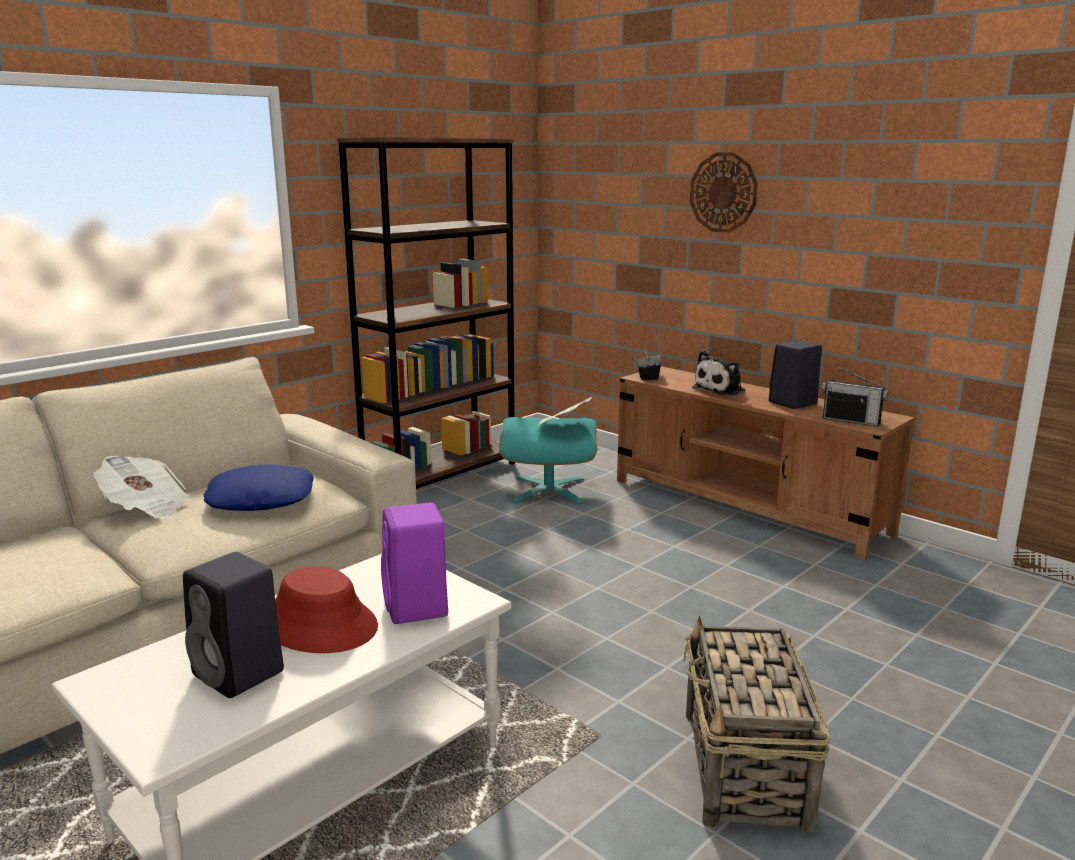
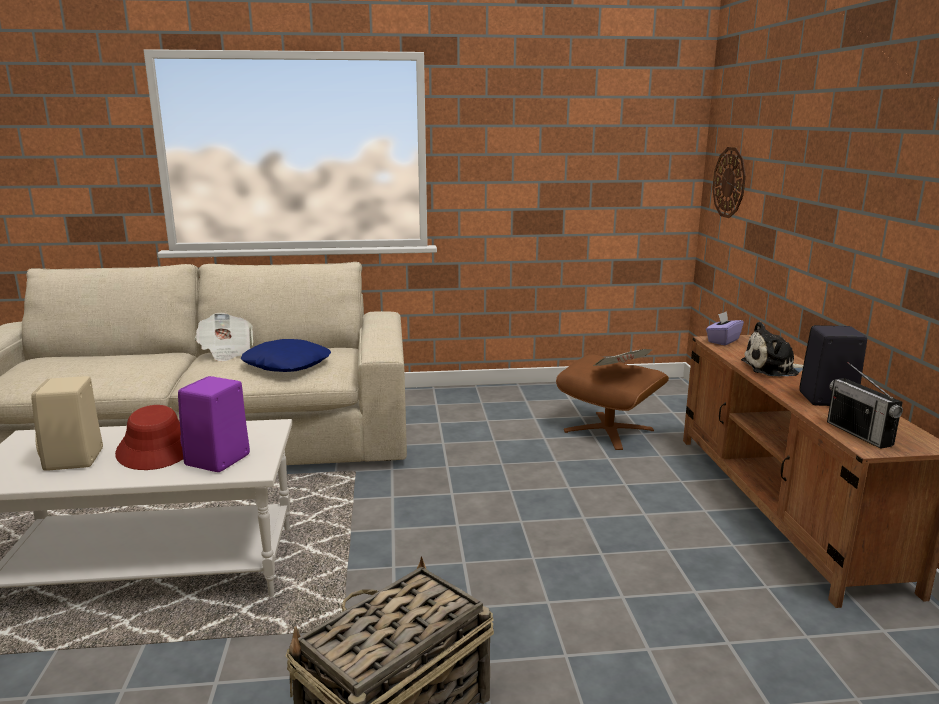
camera: 40 degrees right, 0 degrees up
(241, 674) = (74, 460): black speaker -> beige speaker
(441, 474) = (543, 393): brown bookcase -> none
(549, 490) = (609, 430): turquoise ottoman -> brown ottoman
(648, 376) = (722, 341): black tissue box -> purple tissue box
(723, 192) = (828, 148): wall clock -> wall clock (729, 182)

